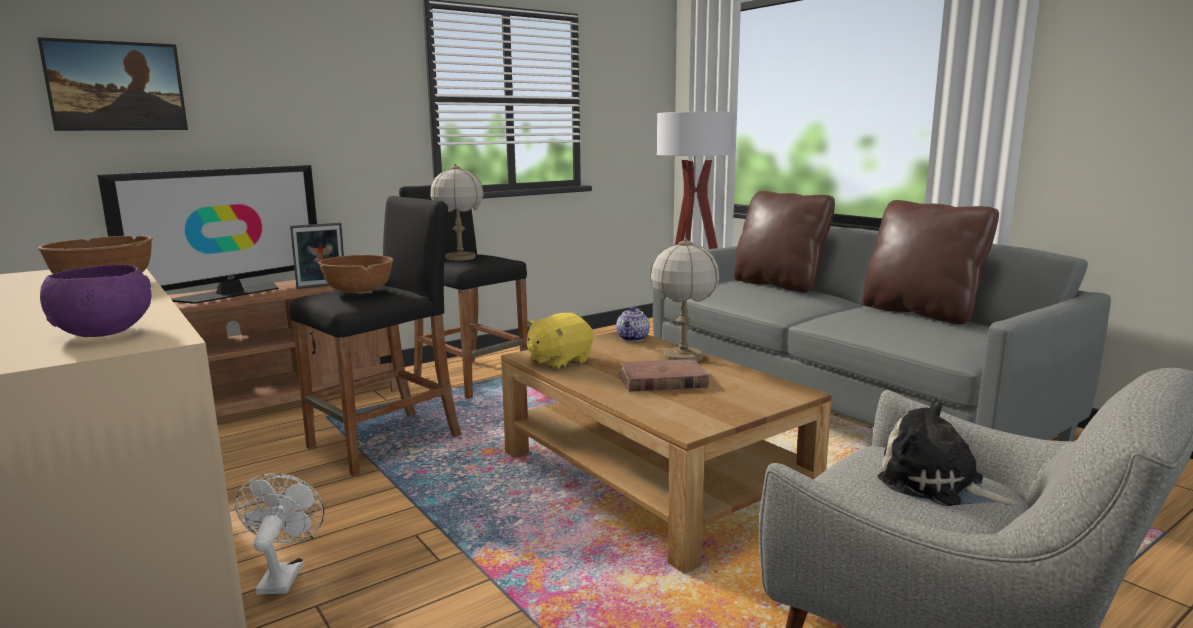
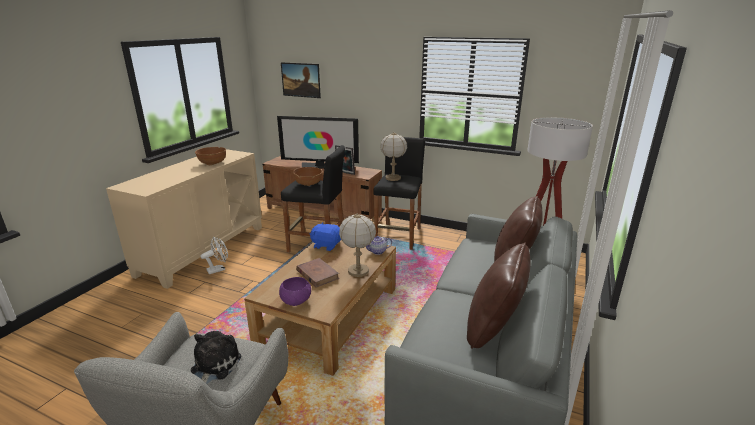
camera: 60 degrees right, 10 degrees up
(105, 332) = (154, 184): purple bowl -> purple bowl (296, 301)
(559, 361) = (326, 245): yellow plush toy -> blue plush toy

